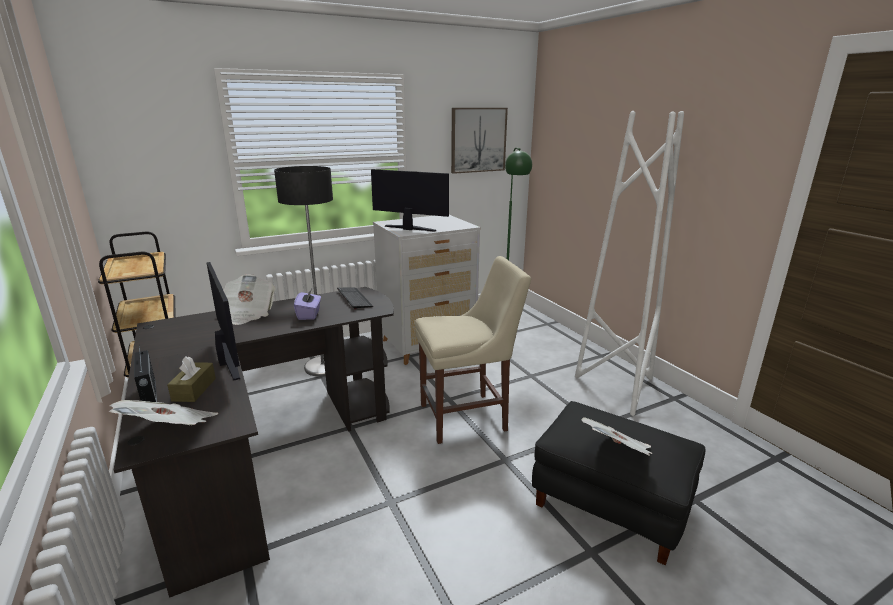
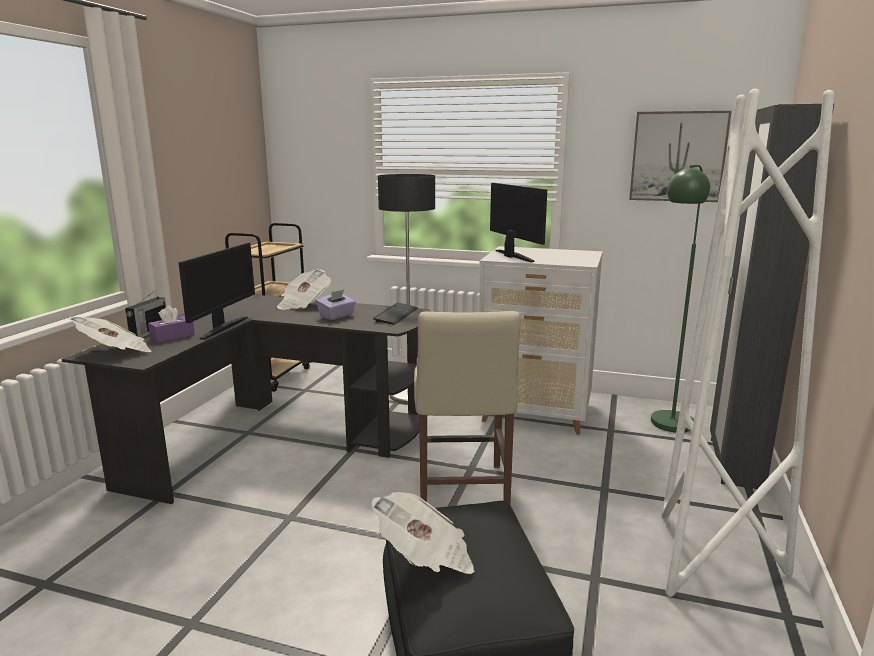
camera: 45 degrees right, 5 degrees down
(194, 389) = (172, 336): brown tissue box -> purple tissue box
(467, 417) = (462, 491): beige chair -> beige chair turned 60 degrees clockwise
(559, 333) = (734, 462): none -> black wardrobe

